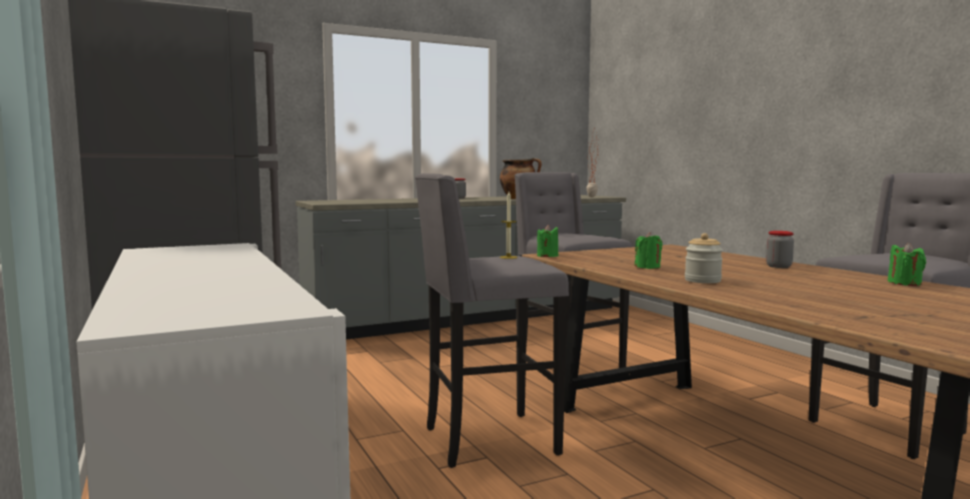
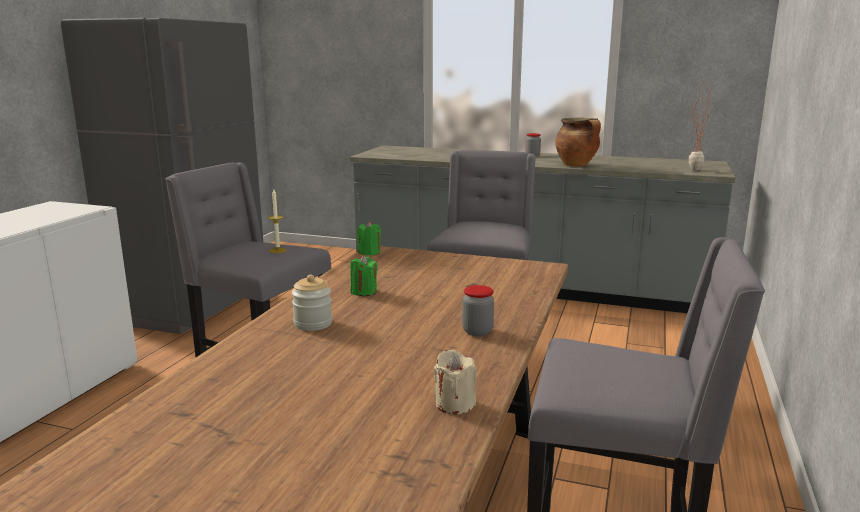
camera: 45 degrees right, 10 degrees up
(904, 283) = (454, 404): green candle -> beige candle

